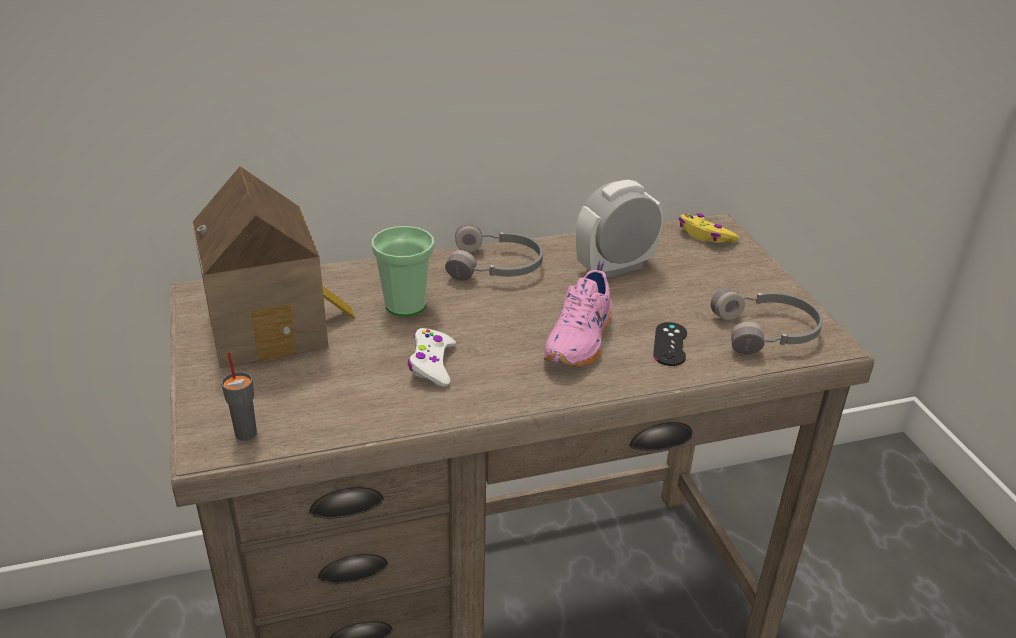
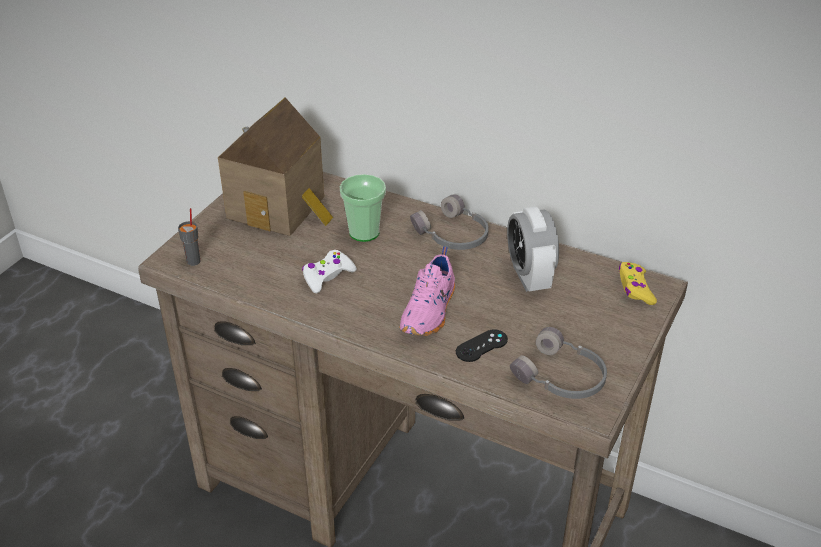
camera: 45 degrees right, 5 degrees up
(581, 340) = (430, 311): pink shoe -> pink shoe turned 45 degrees counterclockwise
(615, 268) = (529, 277): alarm clock -> alarm clock turned 120 degrees counterclockwise

